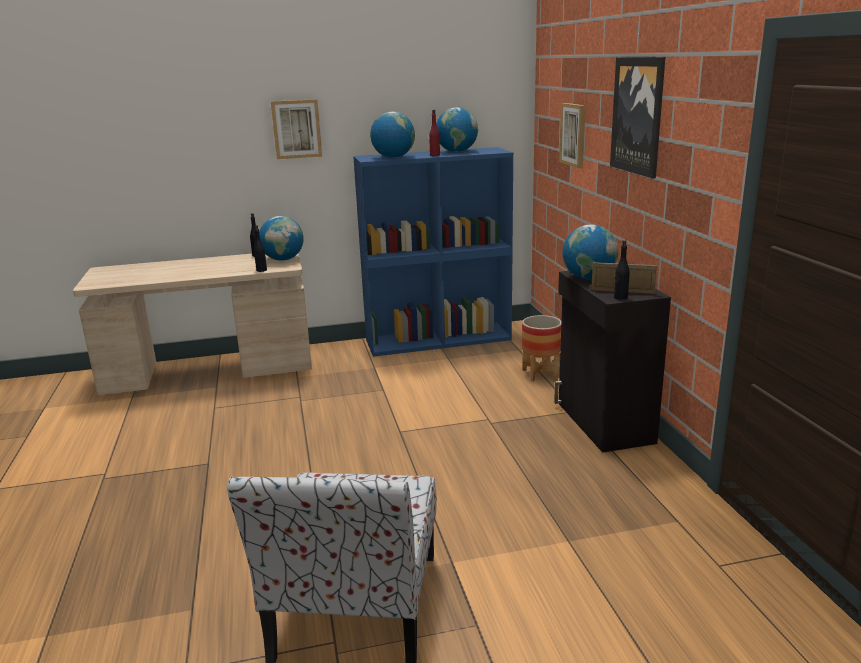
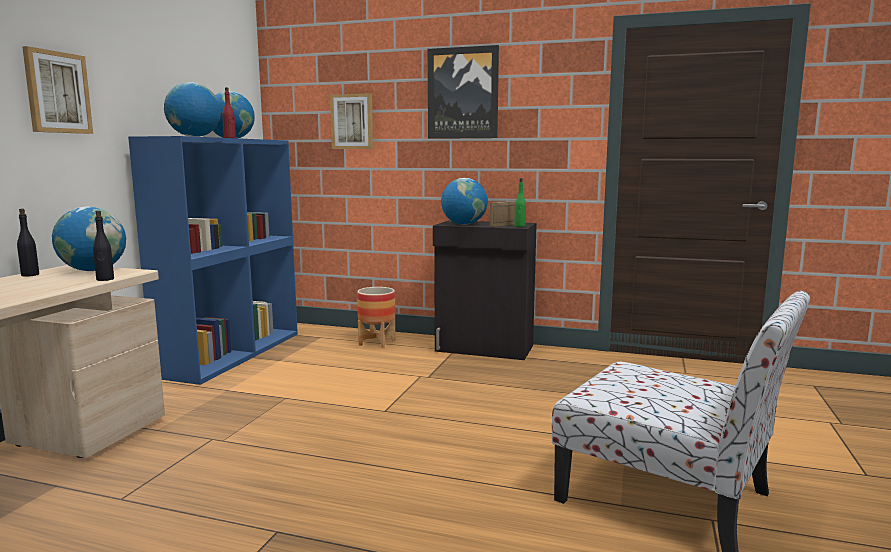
camera: 60 degrees left, 10 degrees down
(620, 298) = (520, 226): black bottle -> green bottle

